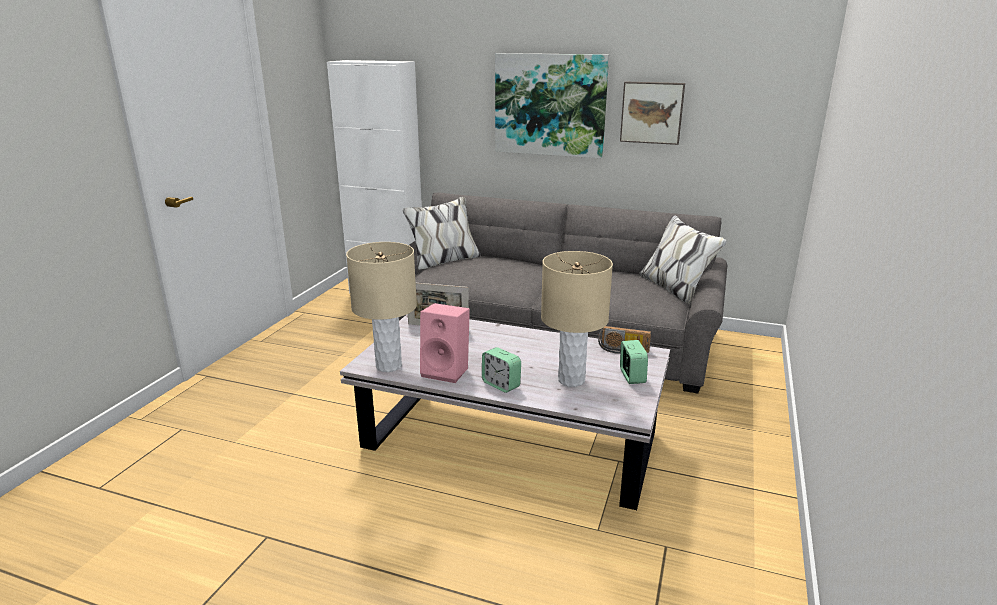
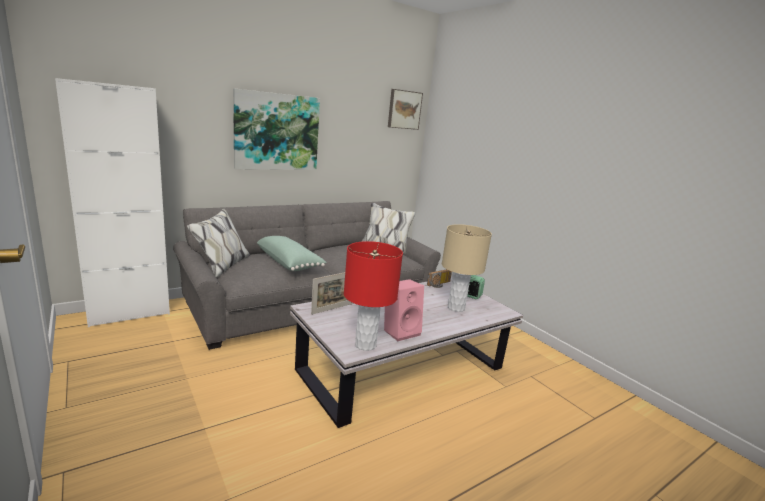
camera: 55 degrees left, 5 degrees down
(389, 366) = (365, 345): beige table lamp -> red table lamp
(500, 273) = (289, 262): none -> green pillow
(501, 384) = (438, 325): alarm clock -> none
(652, 112) = (343, 138): picture -> picture (404, 109)

